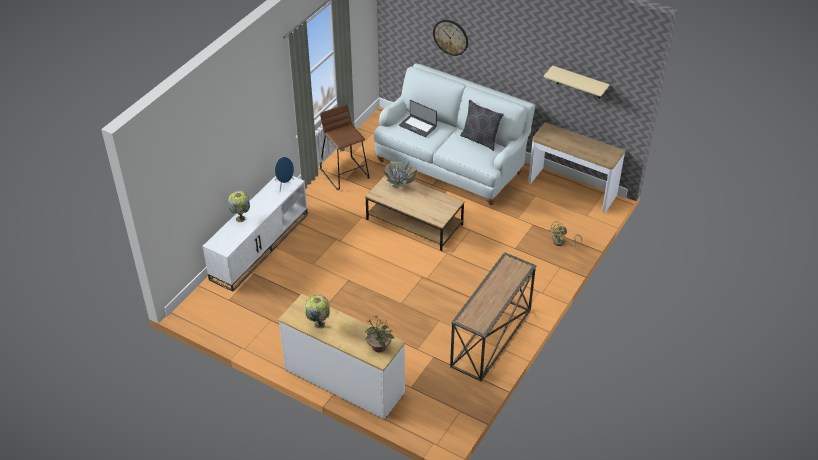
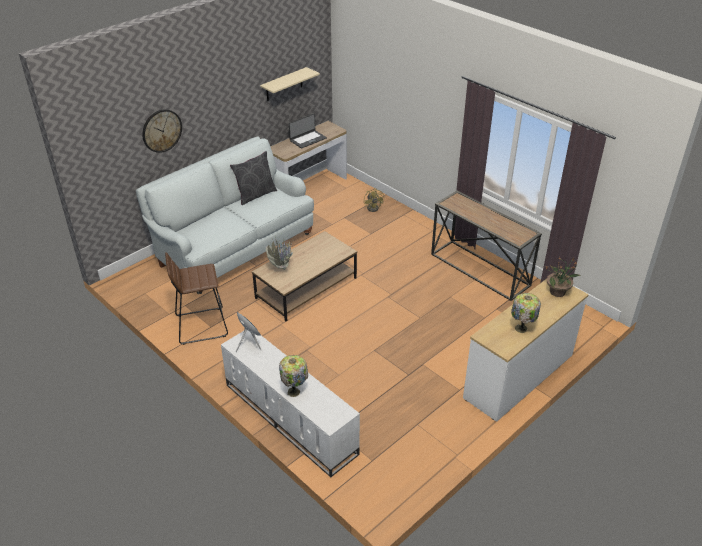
camera: 75 degrees left, 5 degrees down
(418, 126) = (209, 228): laptop -> laptop (307, 139)

